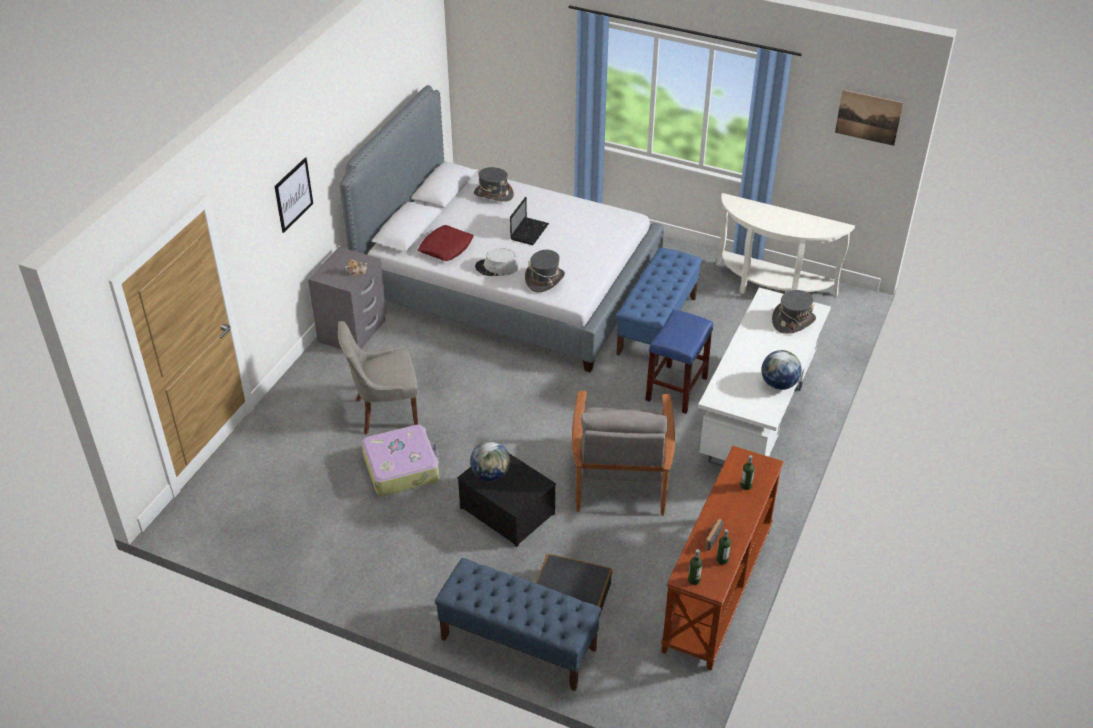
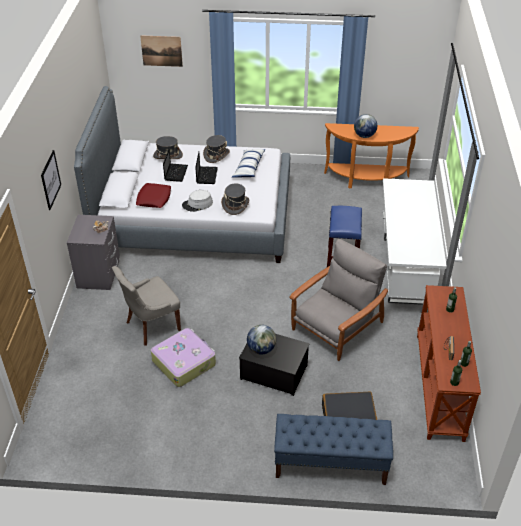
camera: 20 degrees left, 0 degrees up
(492, 219) = (176, 172): none -> laptop
(590, 233) = (249, 168): none -> pillow
(620, 475) = (336, 326): grey armchair -> grey armchair turned 120 degrees counterclockwise
(657, 325) = (307, 221): blue bench -> none
(771, 288) = (366, 180): white console table -> orange console table
(778, 384) = (431, 237): globe -> globe (364, 136)
(793, 321) = (416, 195): grey hat -> grey hat (216, 155)
(868, 117) = (421, 52): picture -> picture (161, 51)

